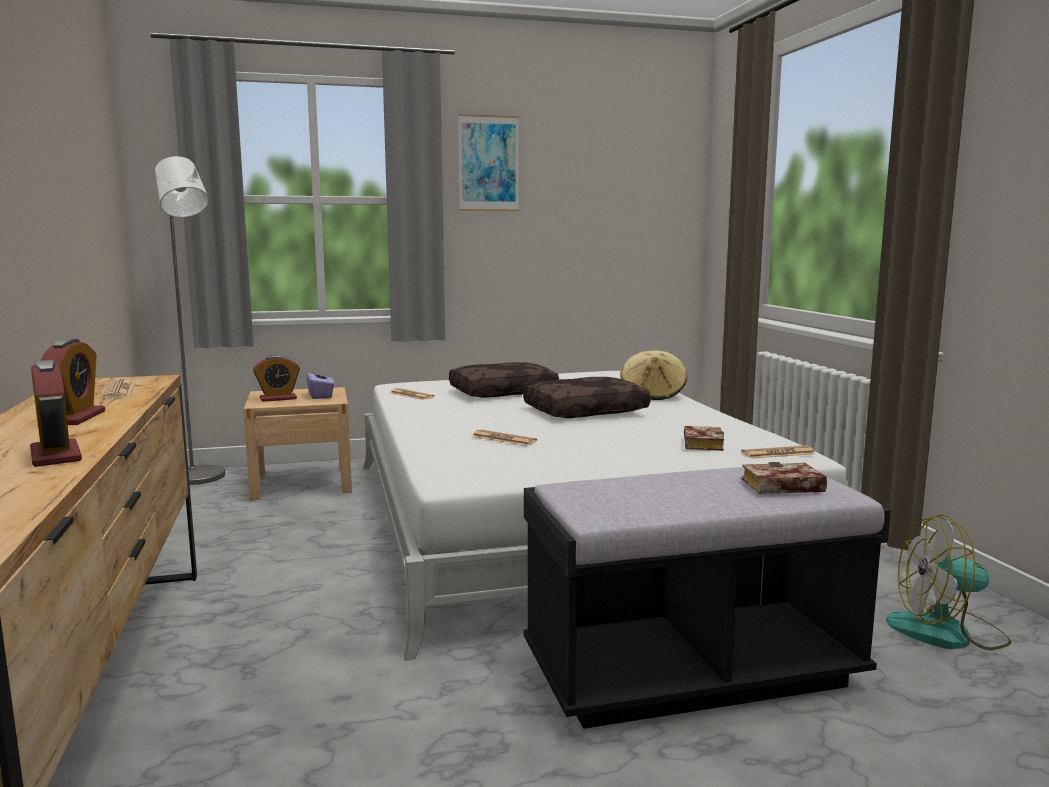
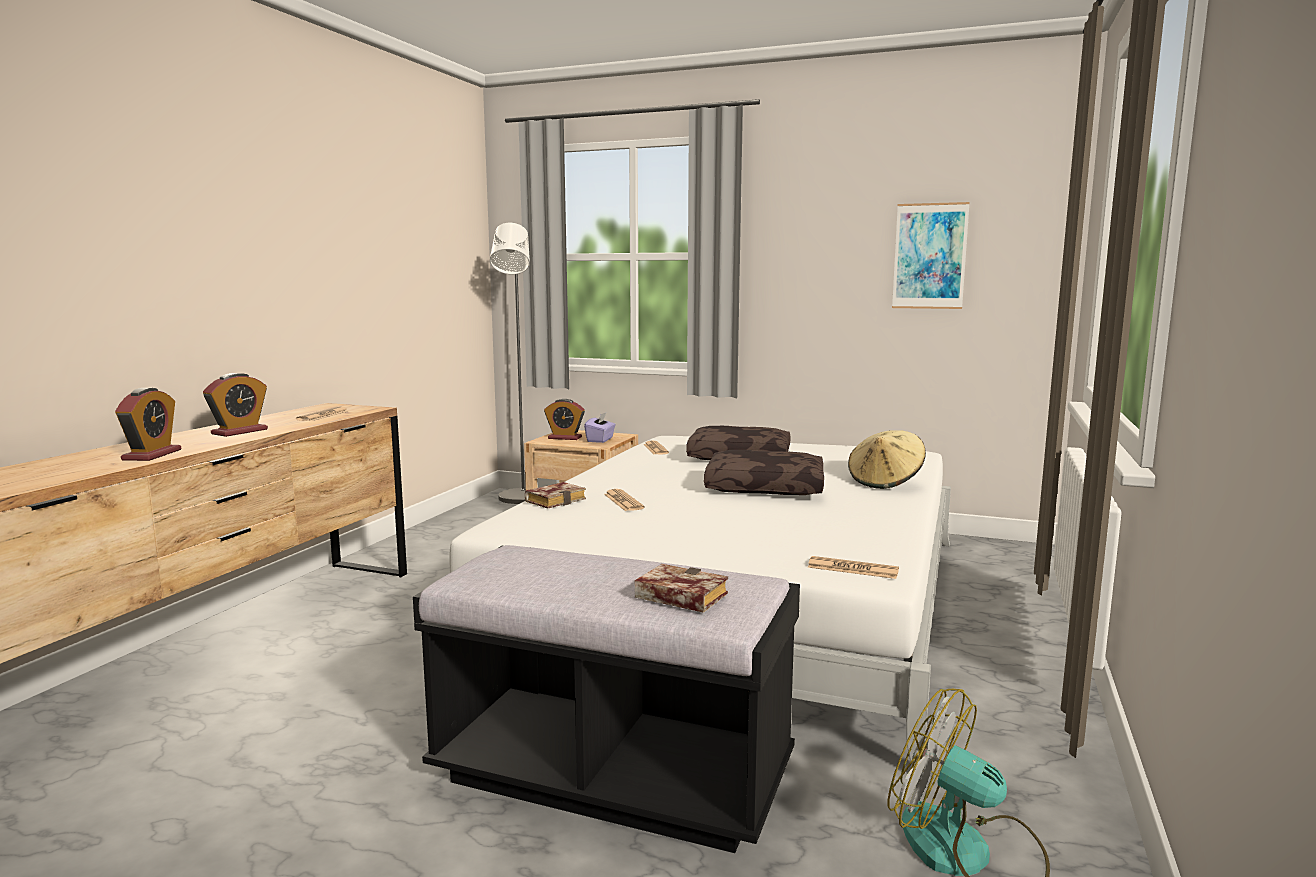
camera: 35 degrees right, 0 degrees up
(488, 163) = (799, 215): picture -> picture (929, 256)
(701, 443) = (797, 541): book -> book (556, 500)

